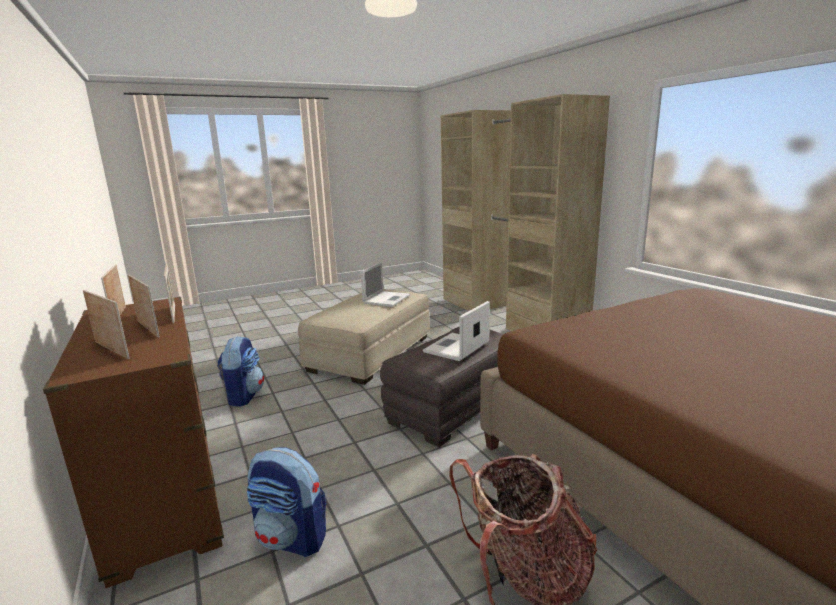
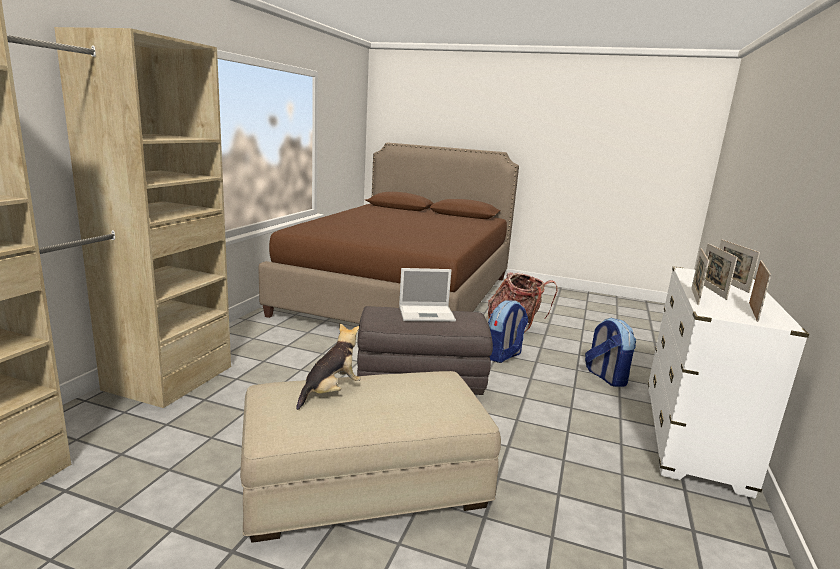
camera: 135 degrees left, 0 degrees up
(165, 496) = (693, 437): brown dresser -> white dresser
(244, 396) = (599, 513): backpack -> backpack (503, 356)
(387, 299) = (330, 392): laptop -> plush toy

